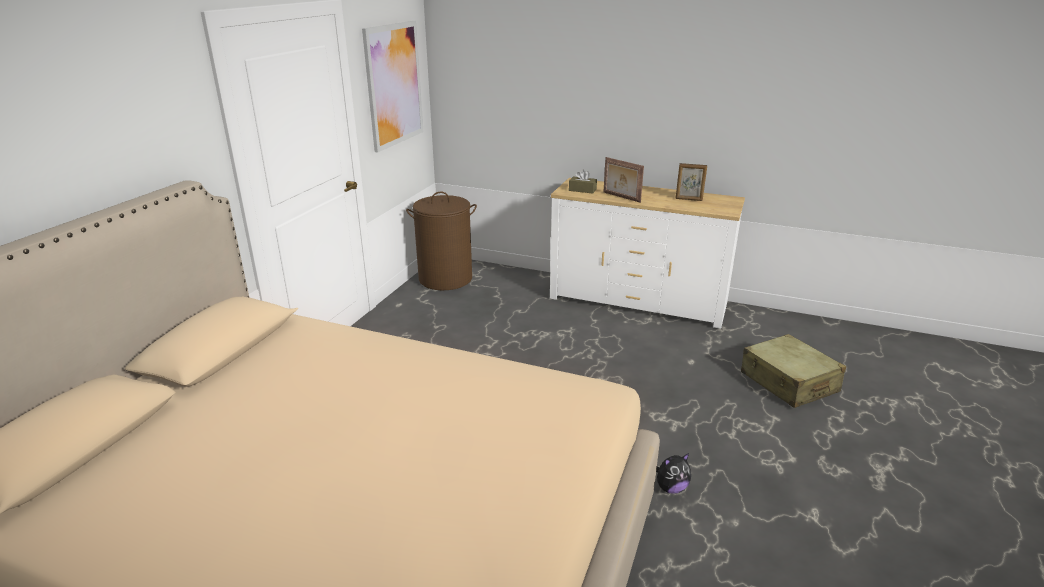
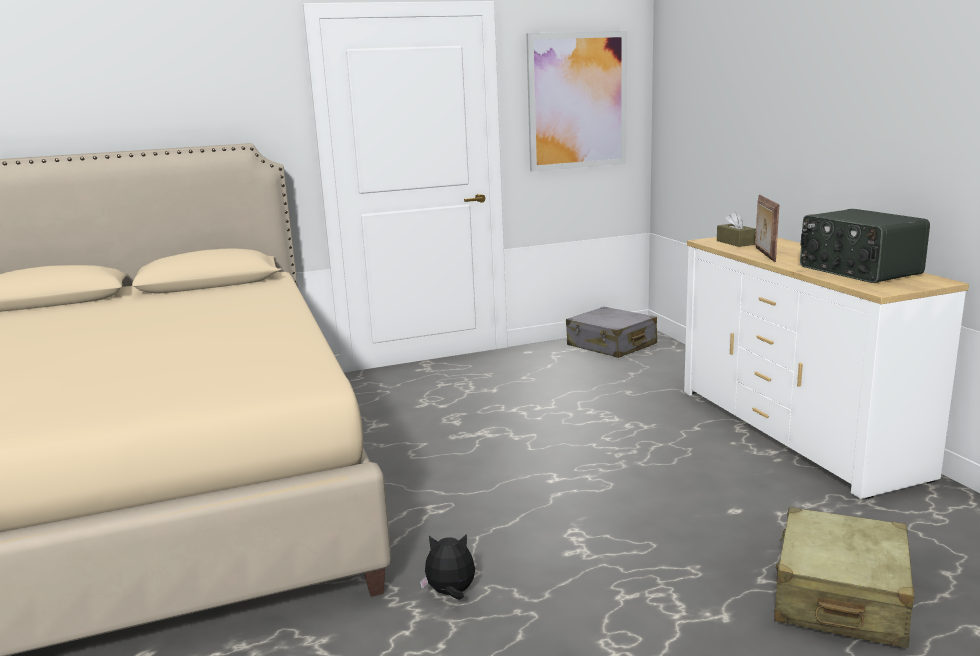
camera: 50 degrees right, 10 degrees down
(445, 278) = (611, 345): brown laundry basket -> grey suitcase
(671, 488) = (451, 593): plush toy -> plush toy turned 150 degrees clockwise
(689, 199) = (858, 270): picture frame -> radio

